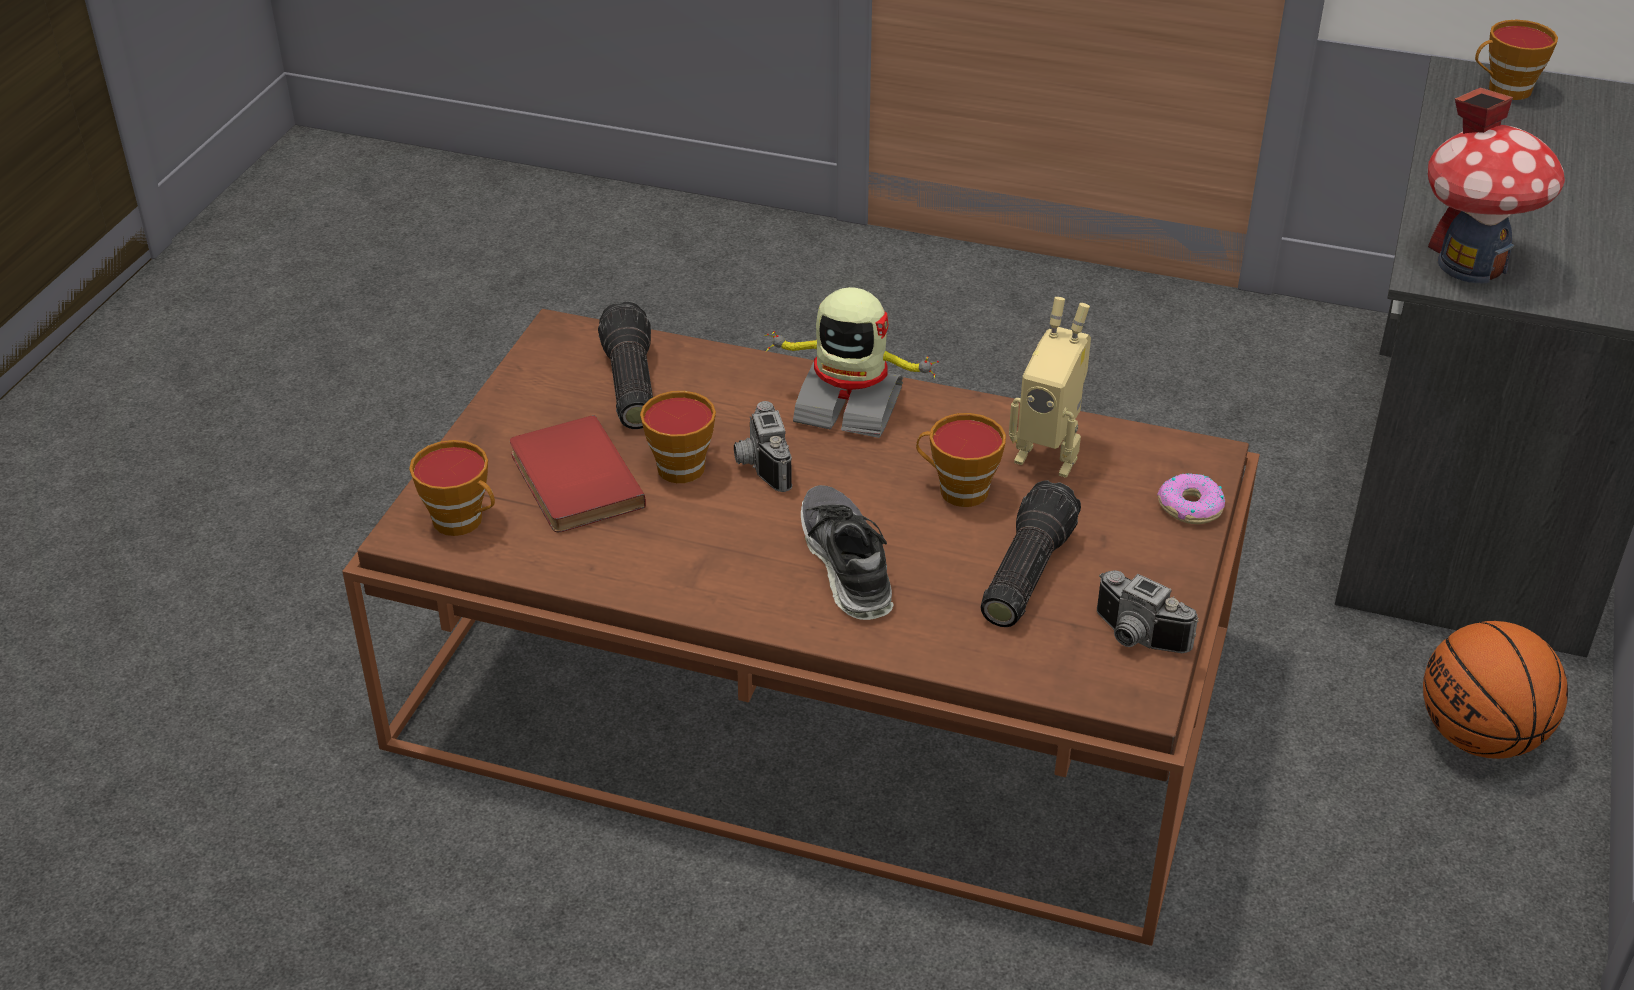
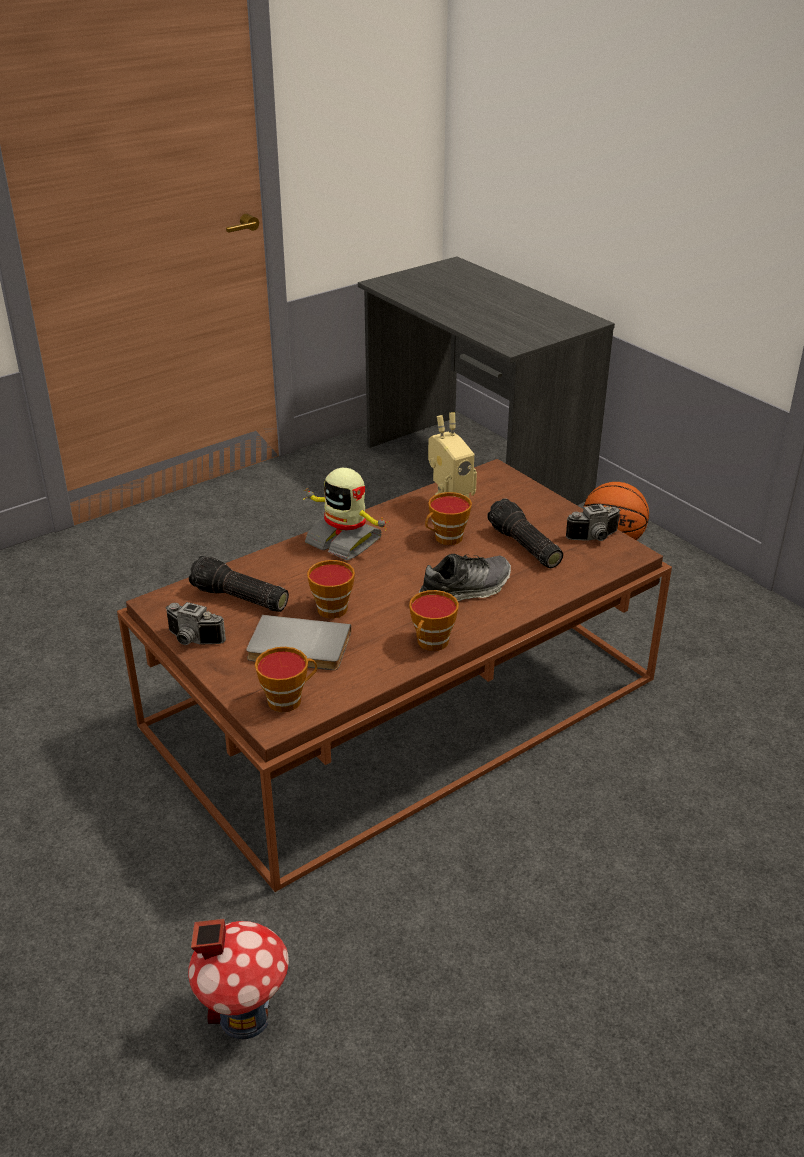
camera: 55 degrees left, 5 degrees down
(571, 480) = (298, 648): red book -> grey book
(759, 465) = (360, 585): camera -> camera (192, 641)
(845, 564) = (465, 590): shoe -> shoe turned 135 degrees clockwise
(849, 405) = (344, 541): toy robot -> toy robot turned 75 degrees clockwise
(1190, 507) = (524, 489): donut -> none
(1472, 264) = (515, 336): toy house -> toy house (244, 1015)
(1504, 90) = (405, 281): cup -> cup (431, 644)

